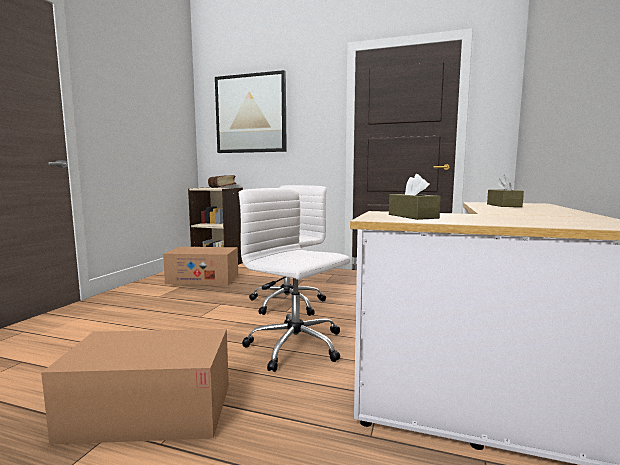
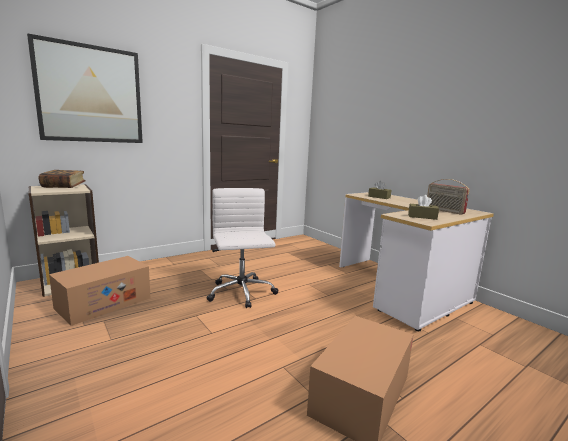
camera: 55 degrees left, 5 degrees up
(297, 346) = (319, 315): white office chair -> none
(524, 218) = (444, 211): none -> radio

